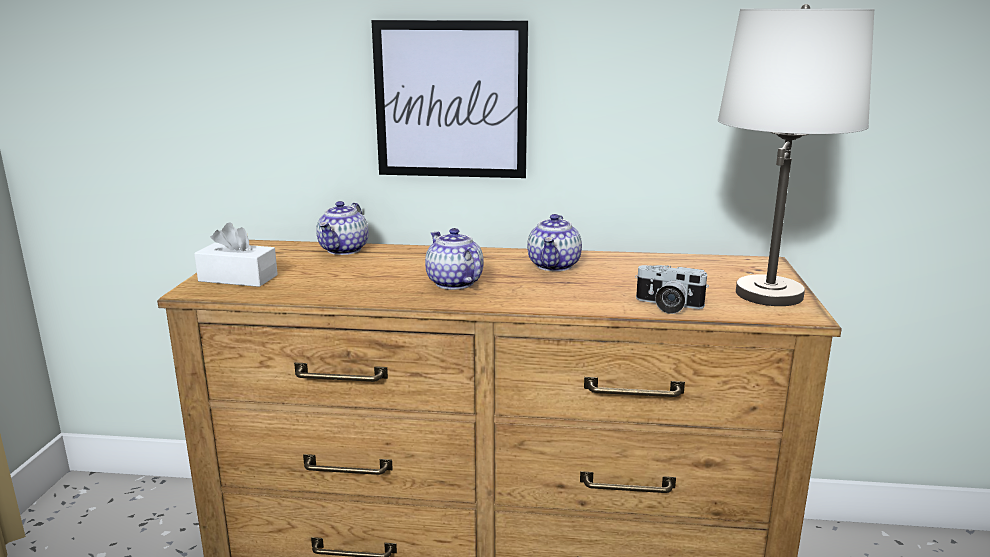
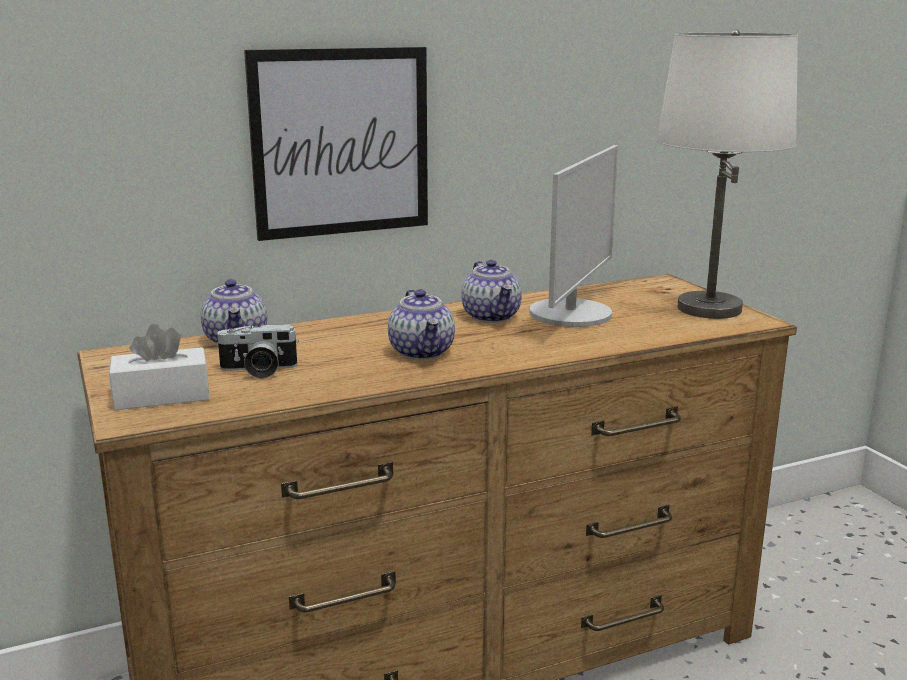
camera: 30 degrees left, 0 degrees up
(453, 283) = (422, 352): teapot -> teapot turned 135 degrees counterclockwise
(626, 275) = (572, 314): none -> monitor
(667, 306) = (649, 334): camera -> camera (258, 370)

